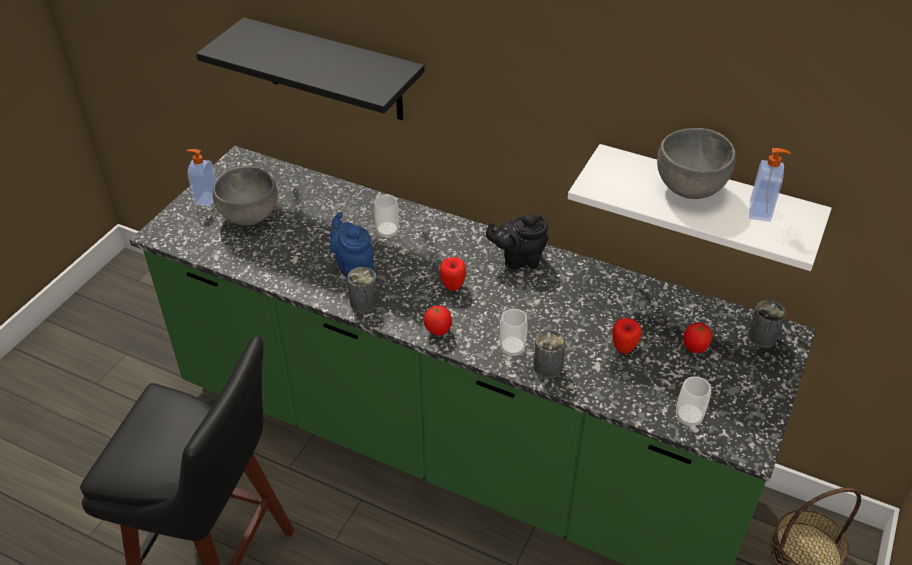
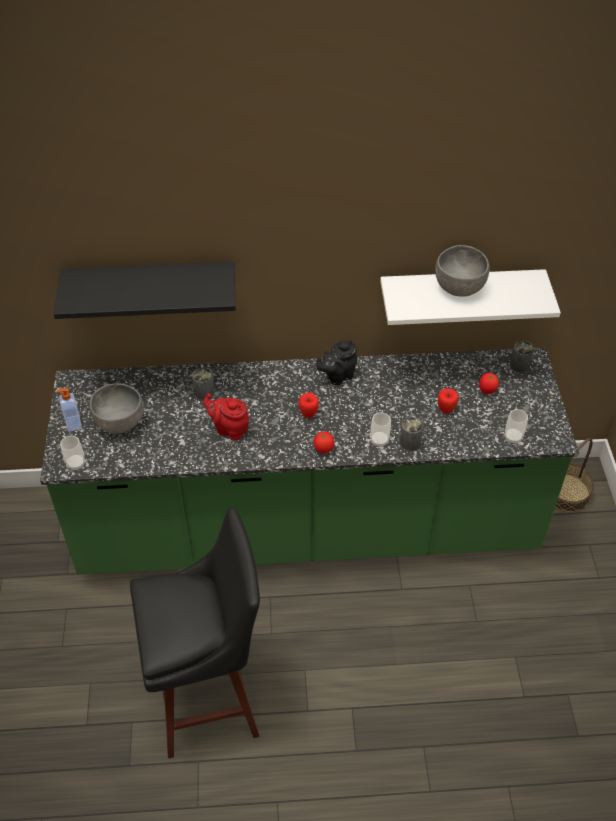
camera: 30 degrees left, 5 degrees up
(353, 267) = (229, 429): blue teapot -> red teapot
(364, 303) = (258, 452): can -> can (204, 393)
(387, 232) = (232, 393): cup -> cup (76, 464)
(761, 211) = (510, 288): soap dispenser -> none

